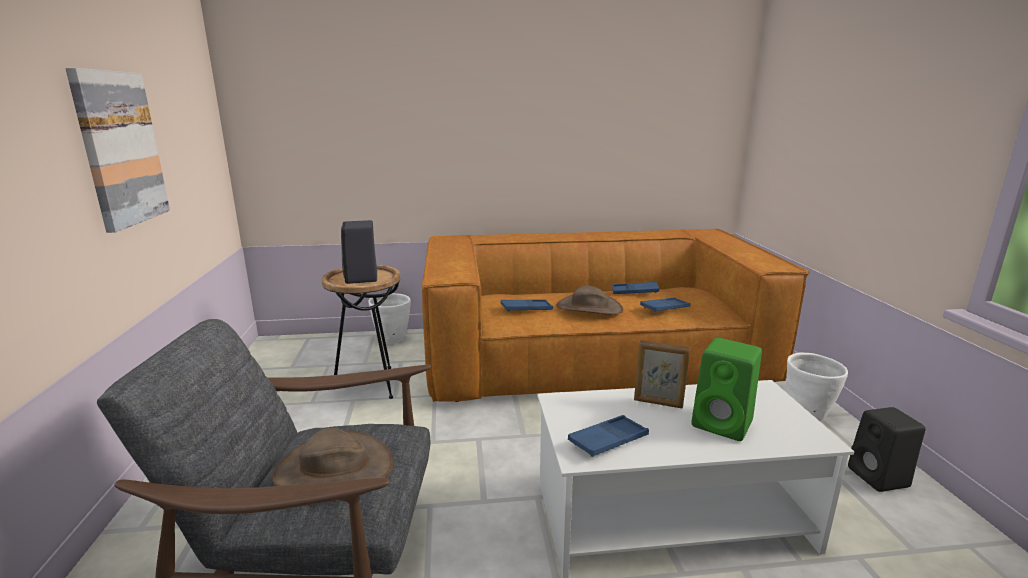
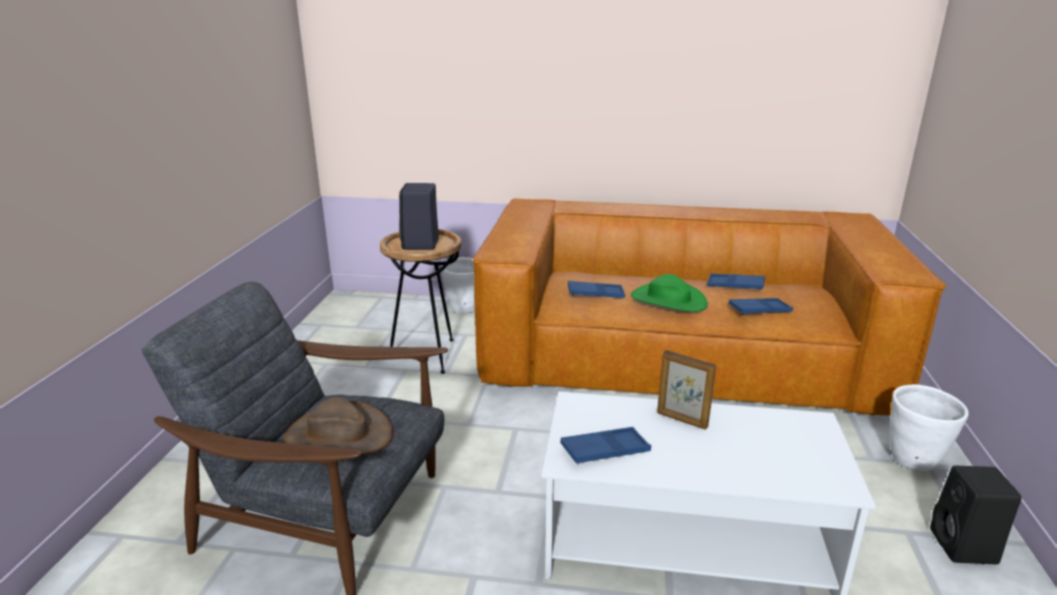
camera: 15 degrees right, 5 degrees up
(120, 149) = (194, 107): picture -> none
(589, 308) = (668, 300): brown hat -> green hat
(724, 424) = (741, 454): green speaker -> none

